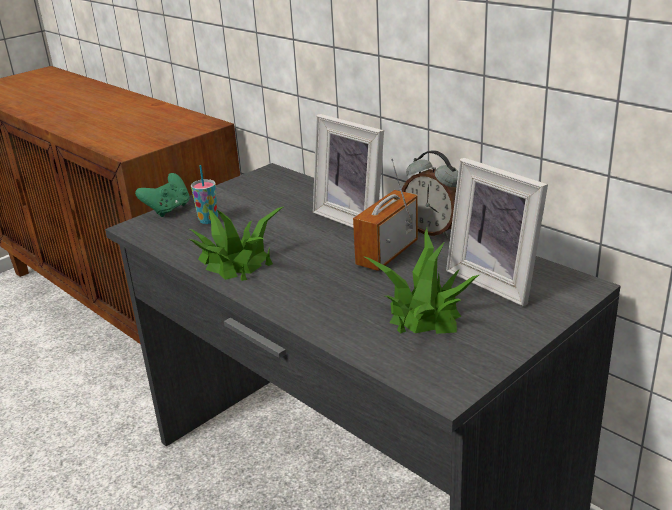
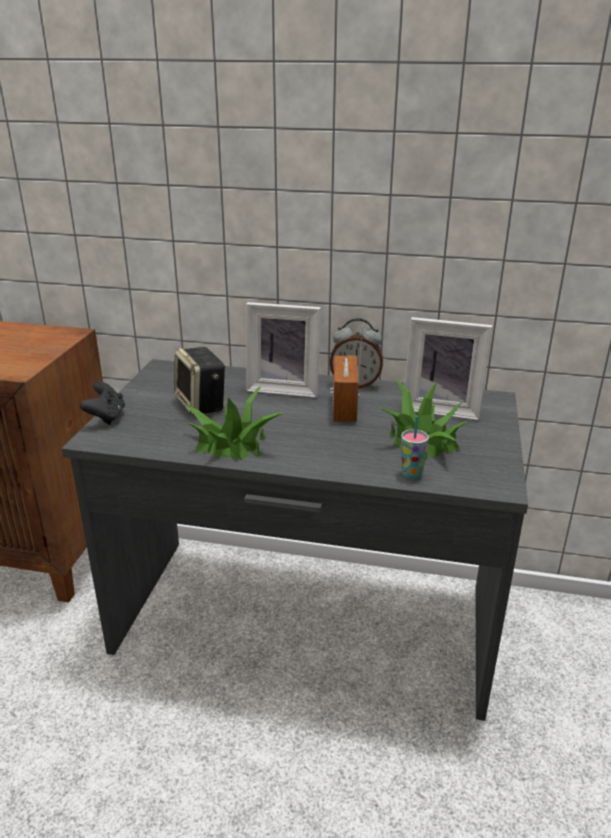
camera: 35 degrees left, 0 degrees up
(168, 209) = (106, 417): green game controller -> black game controller
(208, 220) = (159, 417): cup -> cup (411, 474)
(258, 217) = (202, 405): none -> speaker

